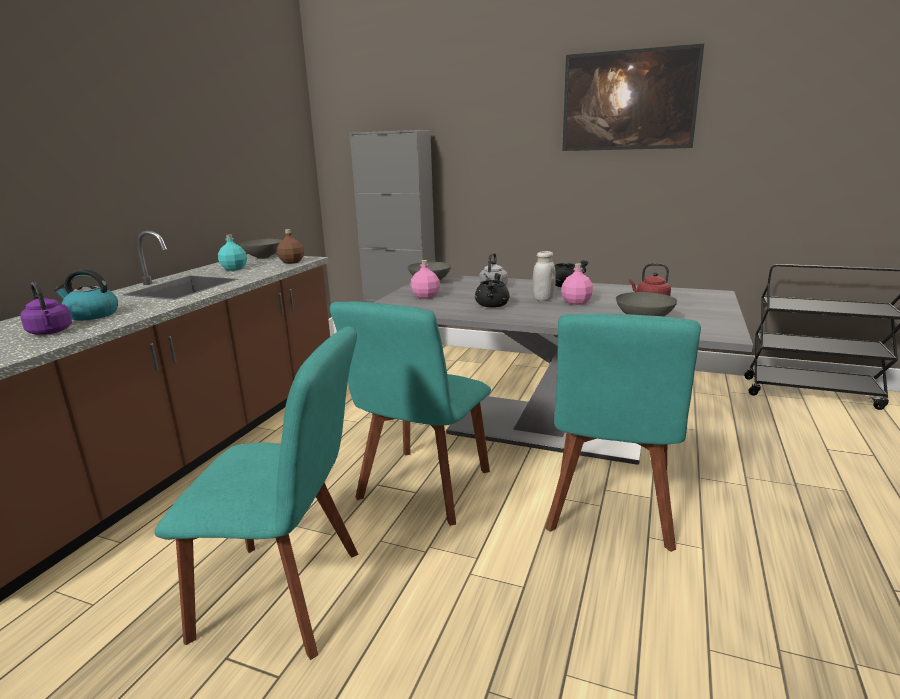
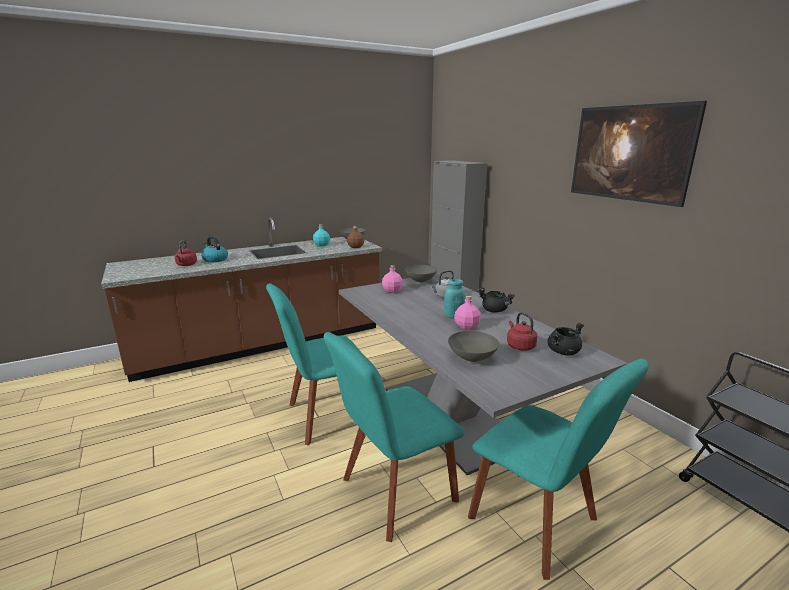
camera: 40 degrees right, 0 degrees up
(50, 332) = (186, 265): purple kettle -> red kettle
(288, 595) = (202, 434): turquoise chair -> turquoise chair (538, 522)
(492, 306) = (409, 310): black cooking pot -> black cooking pot (563, 351)
(543, 299) = (453, 316): white jar -> turquoise jar

